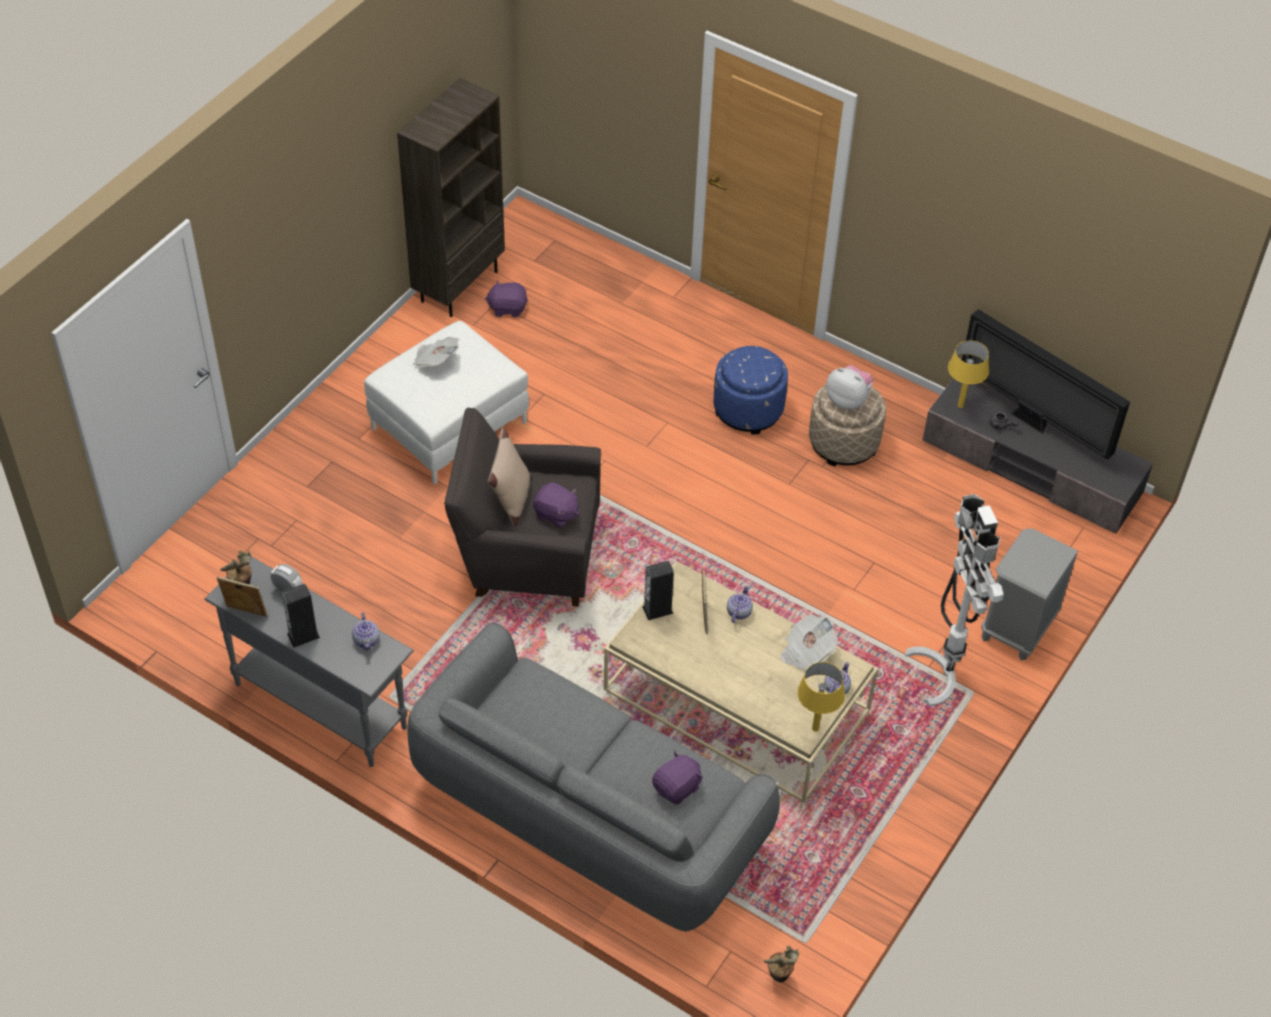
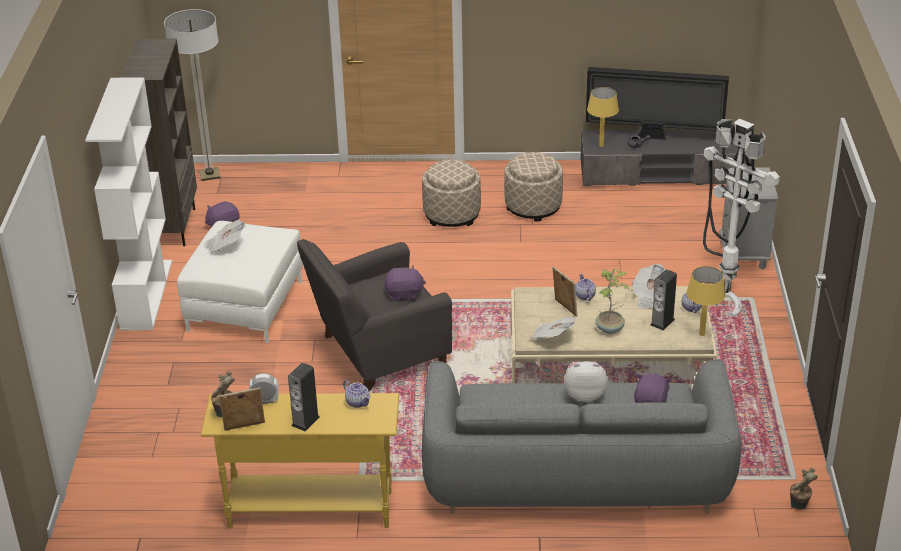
camera: 30 degrees left, 15 degrees down
(320, 705) = (310, 509): grey console table -> yellow console table
(369, 362) = (146, 294): none -> white bookcase
(511, 500) = (362, 300): beige pillow -> none
(546, 232) = (209, 175): none -> floor lamp
(657, 610) = (529, 318): speaker -> speaker (662, 322)
(659, 647) = (552, 337): none -> newspaper
(727, 669) = (610, 329): none -> potted plant
(748, 409) = (452, 214): blue ottoman -> beige ottoman
(848, 400) = (533, 163): plush toy -> plush toy (585, 395)

